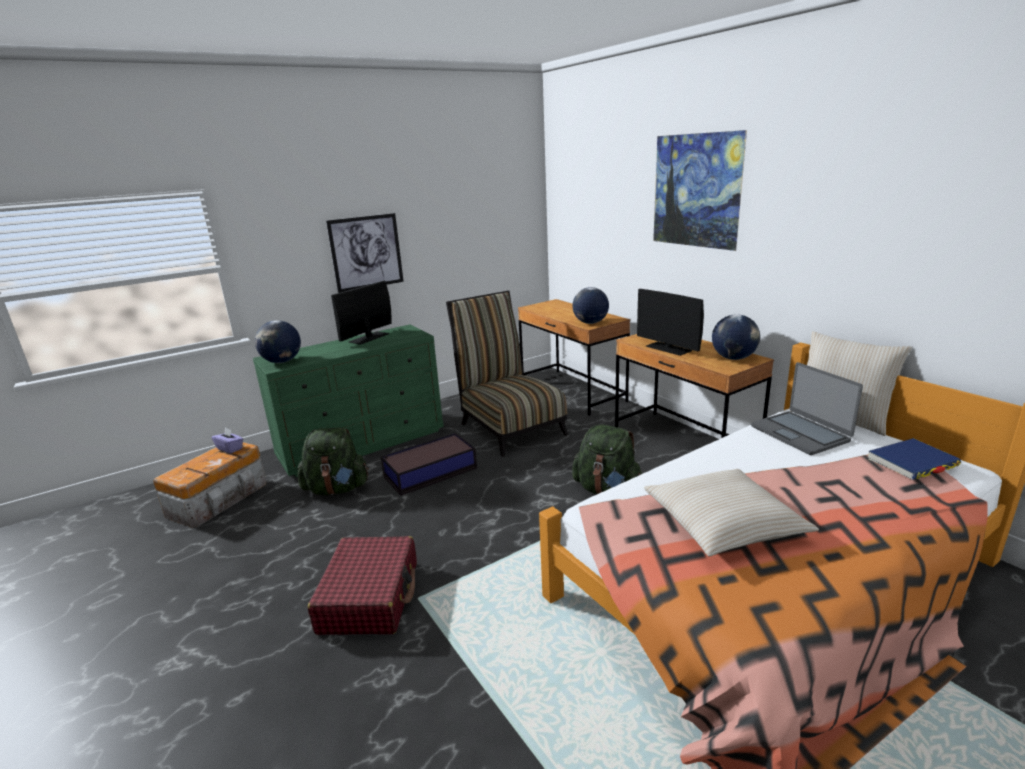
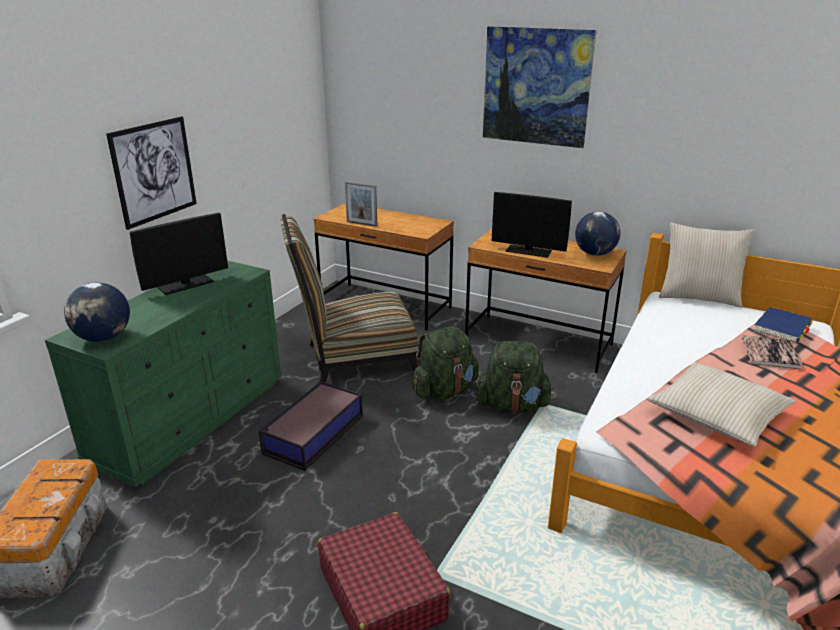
camera: 30 degrees left, 5 degrees up
(230, 448) = (54, 473): purple tissue box -> none
(337, 489) = (215, 485): green backpack -> green backpack (444, 391)
(369, 338) = (186, 284): monitor -> monitor turned 135 degrees counterclockwise
(509, 426) = (354, 359): chair -> chair turned 45 degrees counterclockwise
(549, 314) = (361, 224): none -> picture frame
(590, 323) = (419, 230): globe -> none
(800, 433) = (686, 317): laptop -> none
(862, 483) = (770, 353): none -> book

